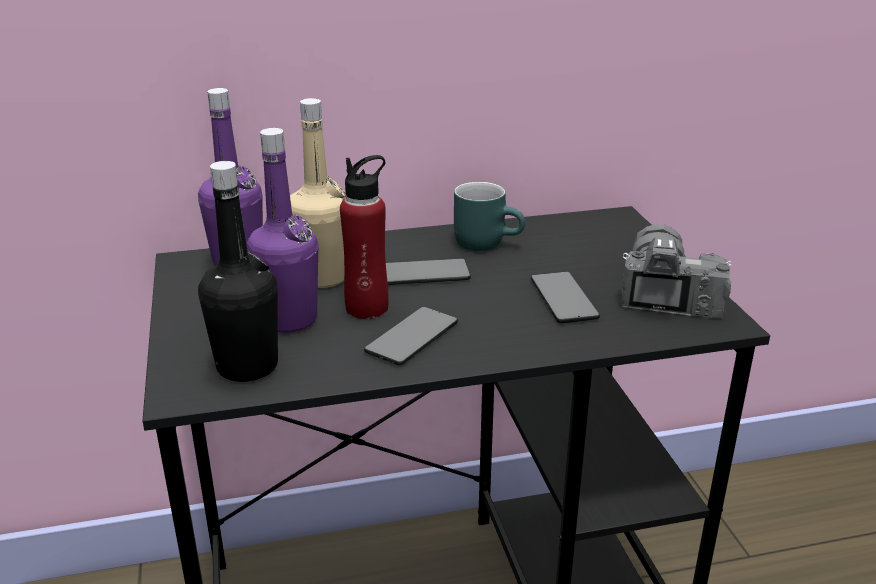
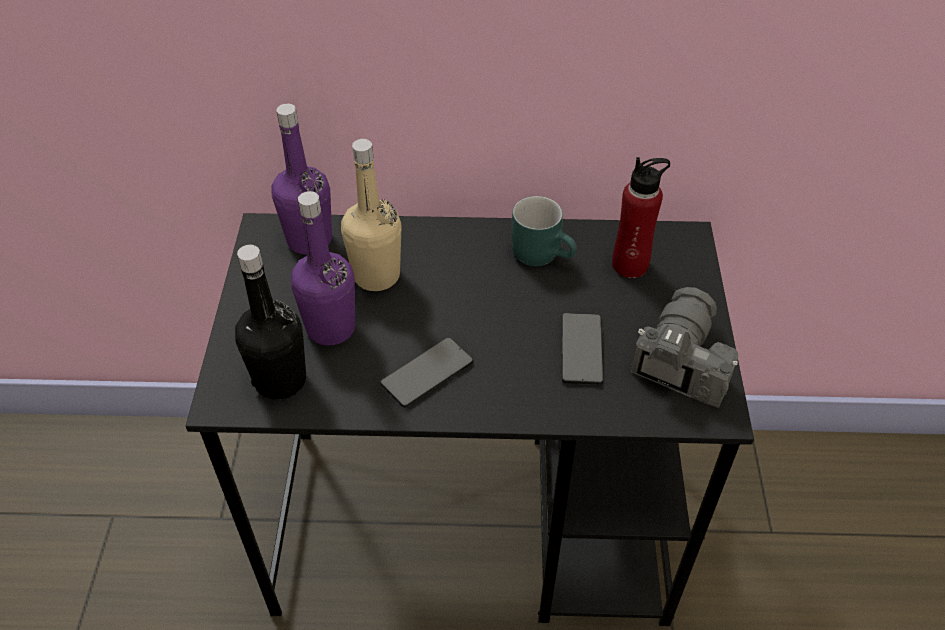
camera: 15 degrees right, 20 degrees up
(367, 308) = (401, 326): red bottle -> red bottle (630, 265)
(423, 274) = (467, 289): phone -> none

